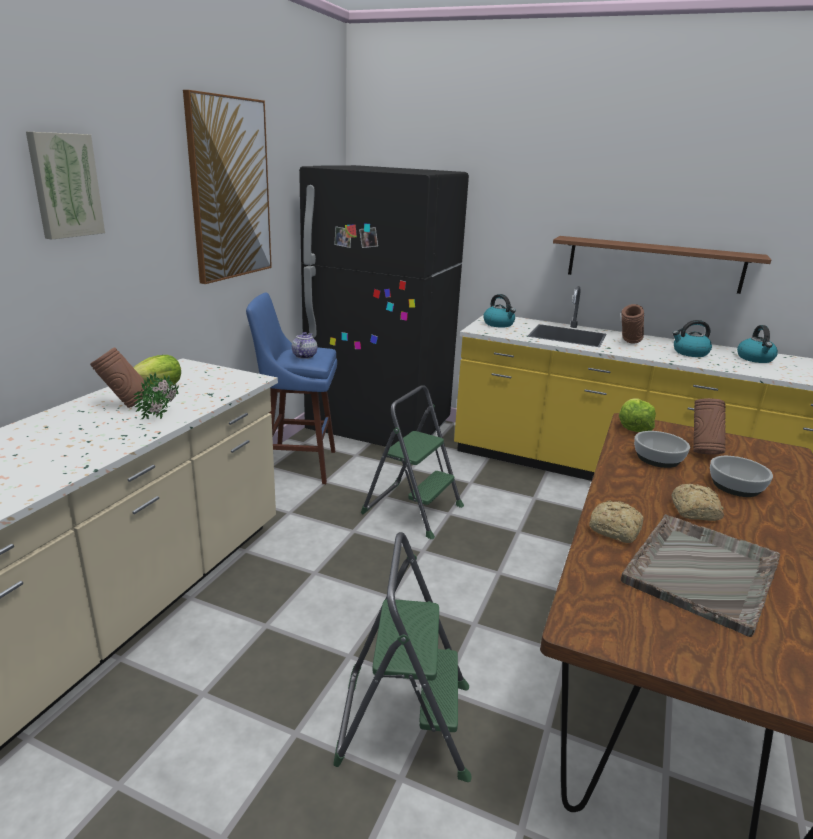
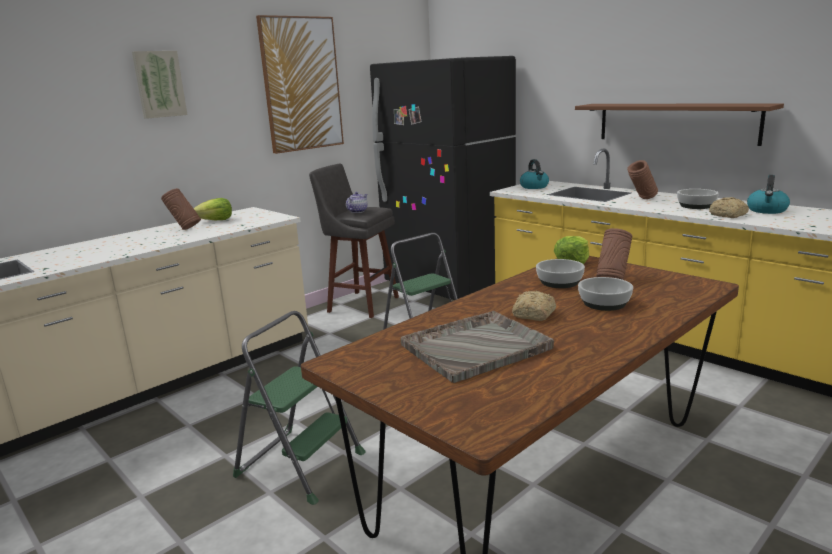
camera: 25 degrees right, 5 degrees down
(162, 416) = (197, 234): potted plant -> none
(297, 465) = (361, 304): blue stool -> grey stool
(616, 531) = (445, 319): bread -> bread (728, 215)
(689, 353) = (696, 206): kettle -> bowl

